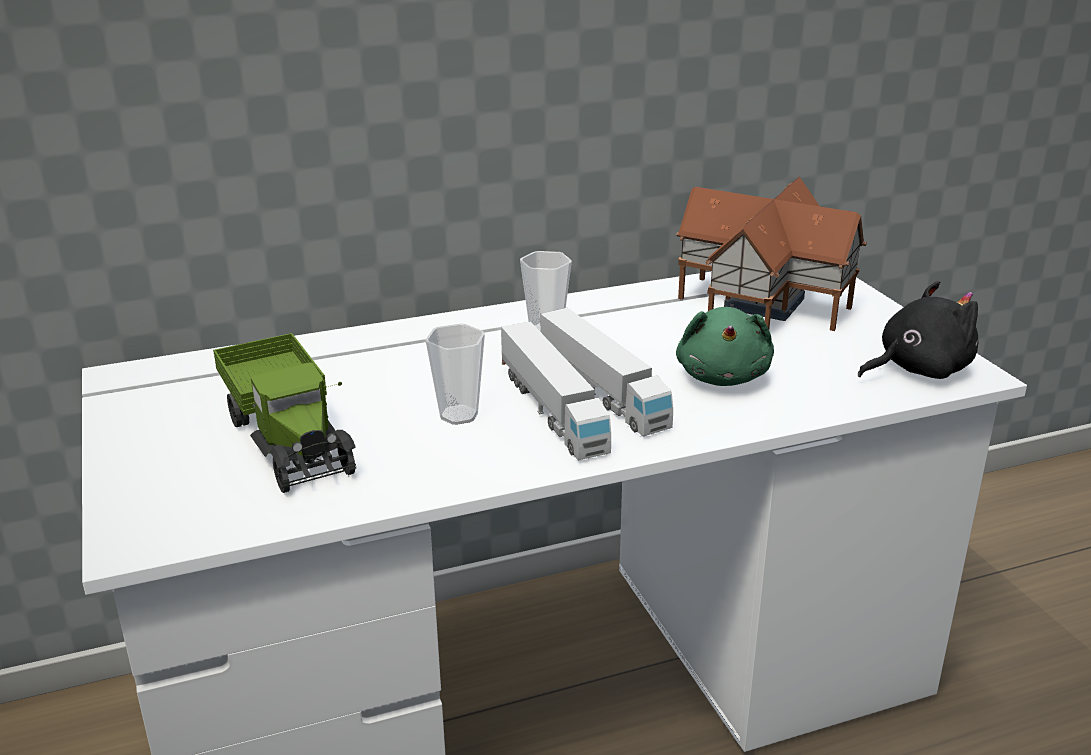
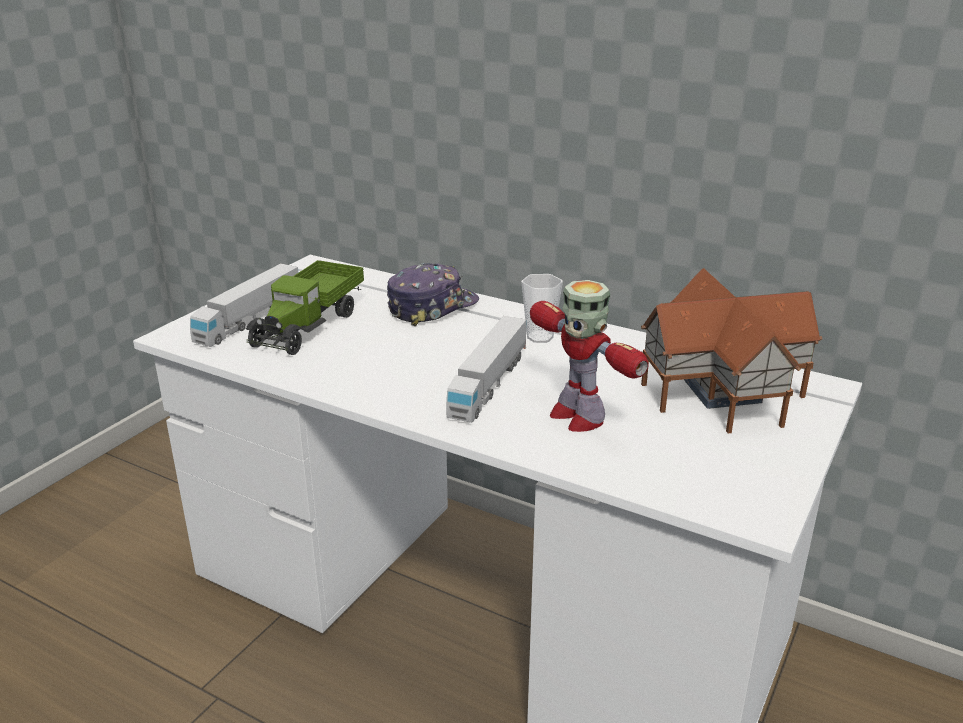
camera: 50 degrees right, 0 degrees up
(380, 354) = (432, 307): none -> cap
(459, 415) = (394, 355): cup -> none
(552, 410) = (441, 378): toy truck -> toy truck (250, 319)
(723, 376) = (577, 416): green plush toy -> toy robot
(918, 369) = (725, 490): black plush toy -> none

